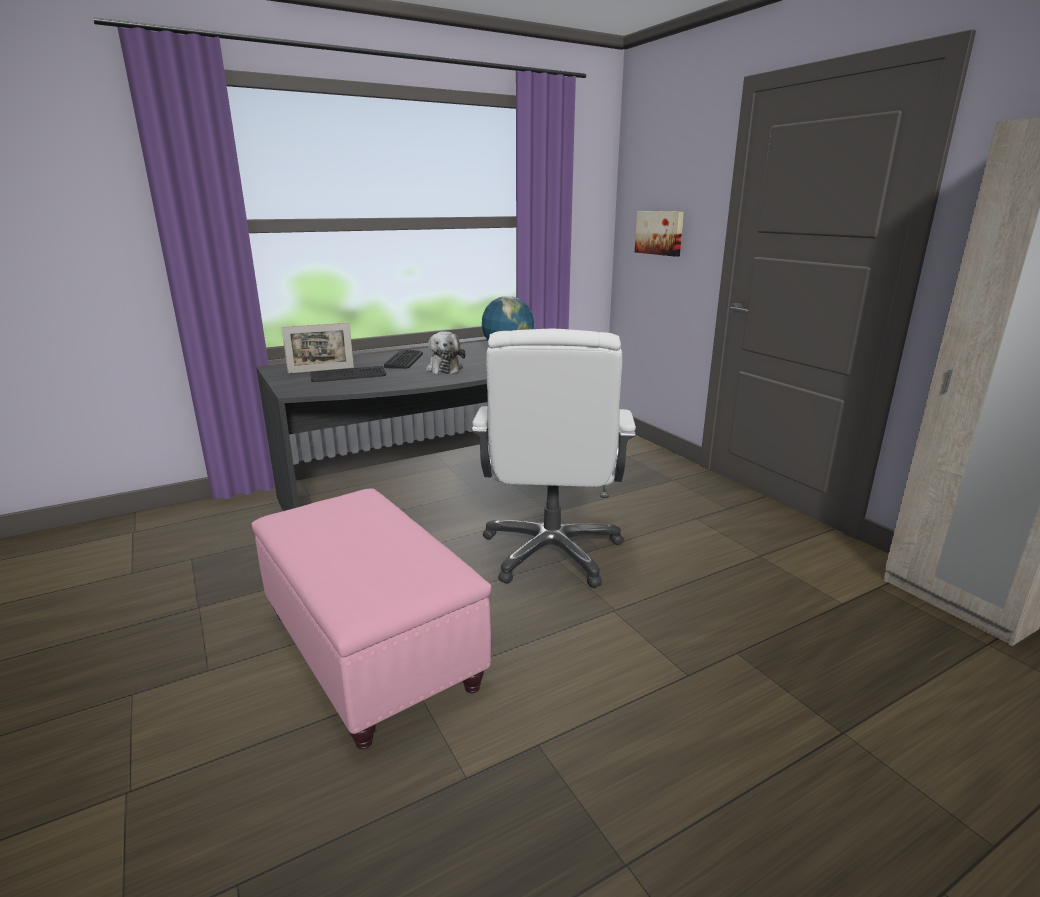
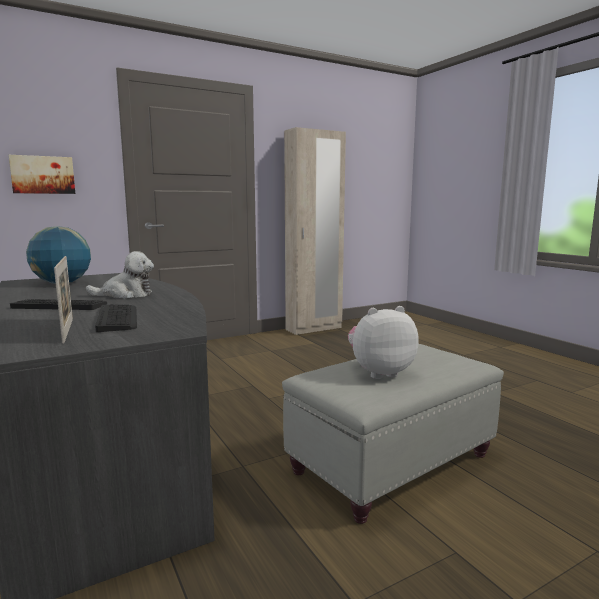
camera: 90 degrees left, 10 degrees down
(354, 531) = (379, 372): none -> plush toy
(370, 649) = (391, 463): pink ottoman -> grey ottoman
(552, 552) = (255, 400): white office chair -> none

